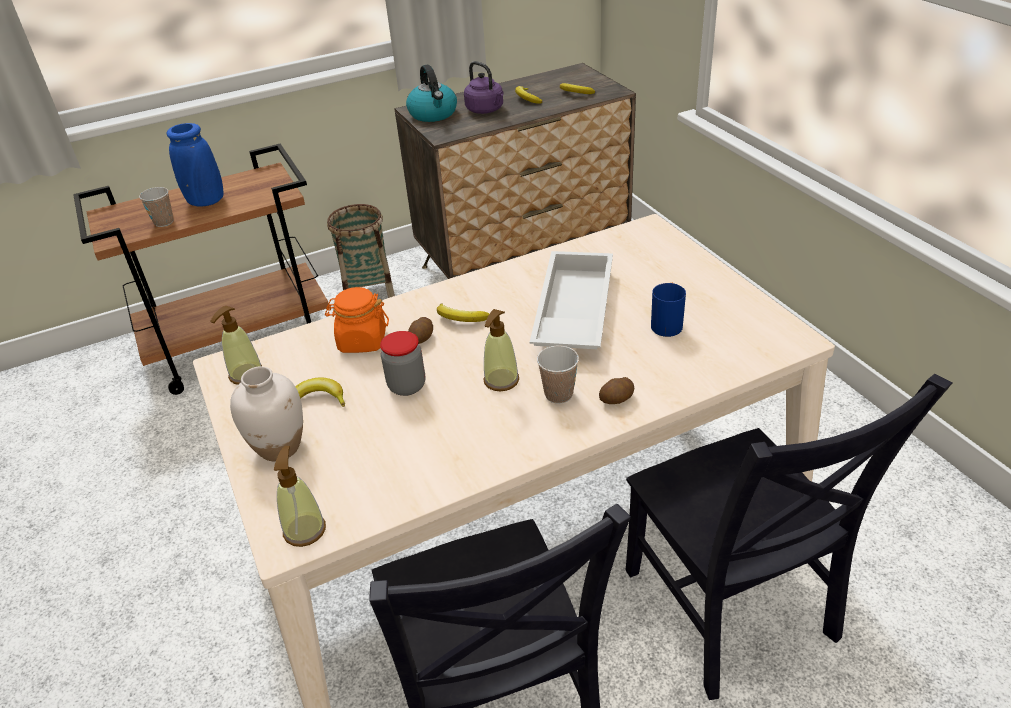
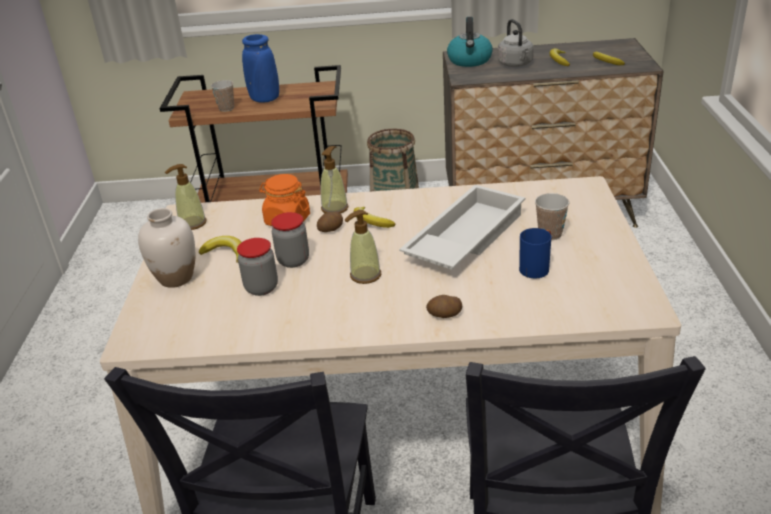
camera: 25 degrees right, 5 degrees down
(304, 530) = (149, 338): soap dispenser -> soap dispenser (335, 208)
(395, 428) = (261, 288): none -> jar
(486, 110) = (516, 64): purple kettle -> grey kettle
(558, 394) = (401, 298): cup -> cup (550, 234)

